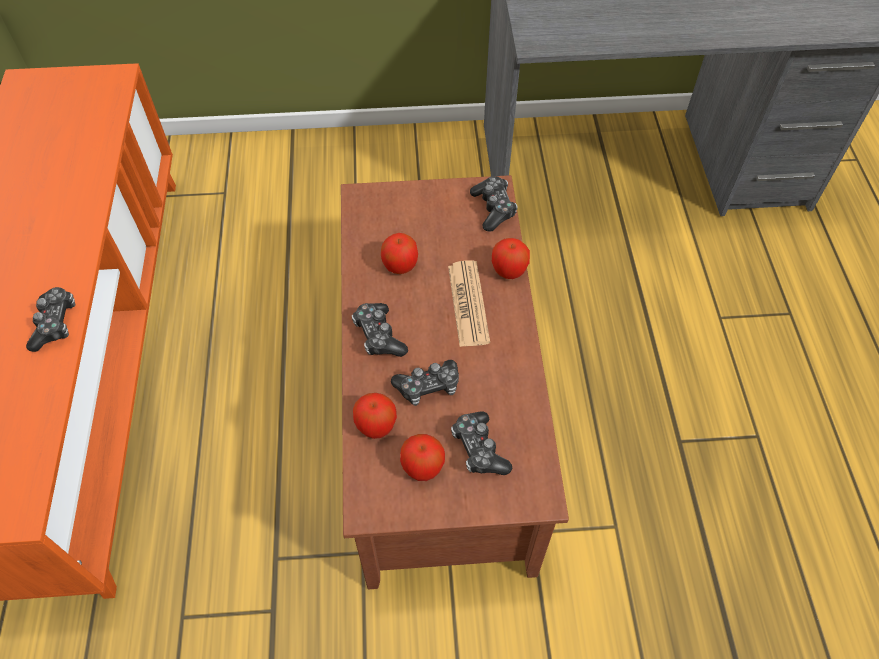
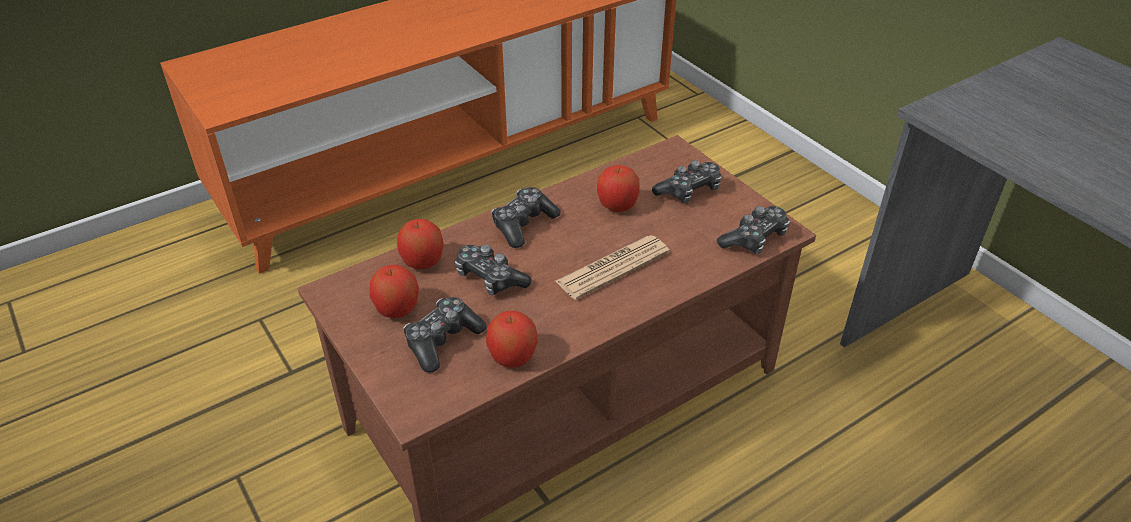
camera: 60 degrees right, 15 degrees down
(55, 323) = (391, 56): game controller -> game controller (689, 191)
(509, 270) = (683, 280): apple -> apple (512, 357)

